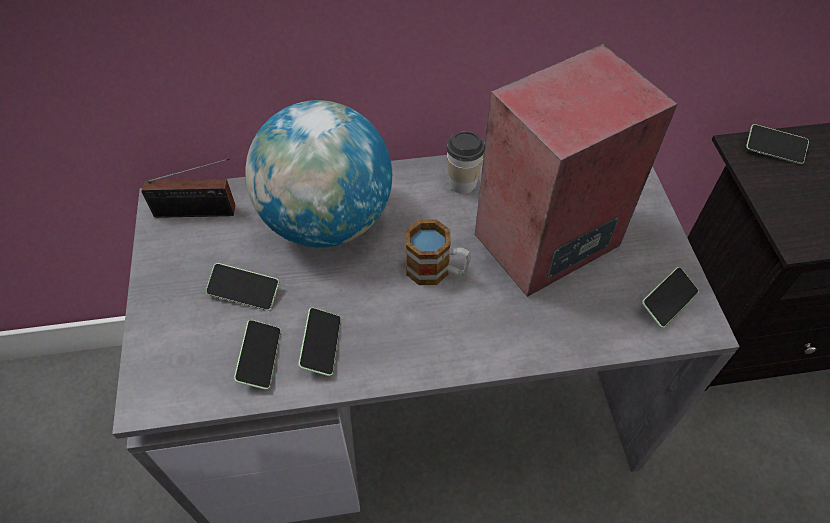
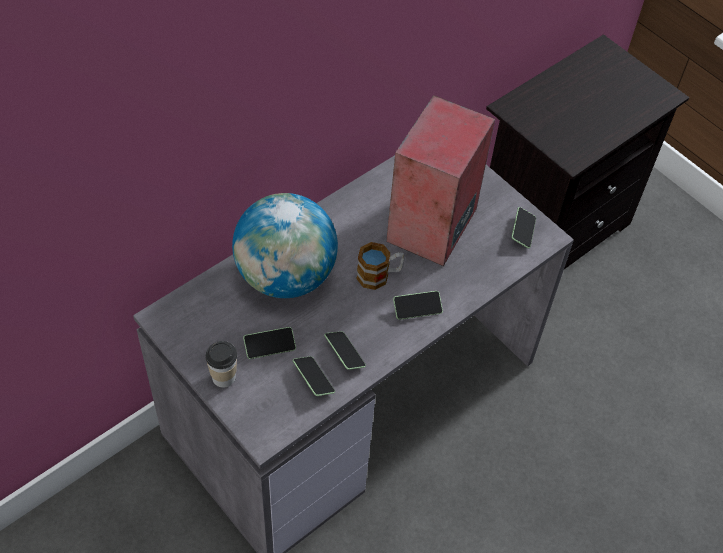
camera: 35 degrees left, 0 degrees up
(199, 212) = (193, 311): radio -> none
(462, 183) = (354, 210): cup -> cup (224, 377)
(773, 150) = (528, 101): phone -> phone (417, 309)

